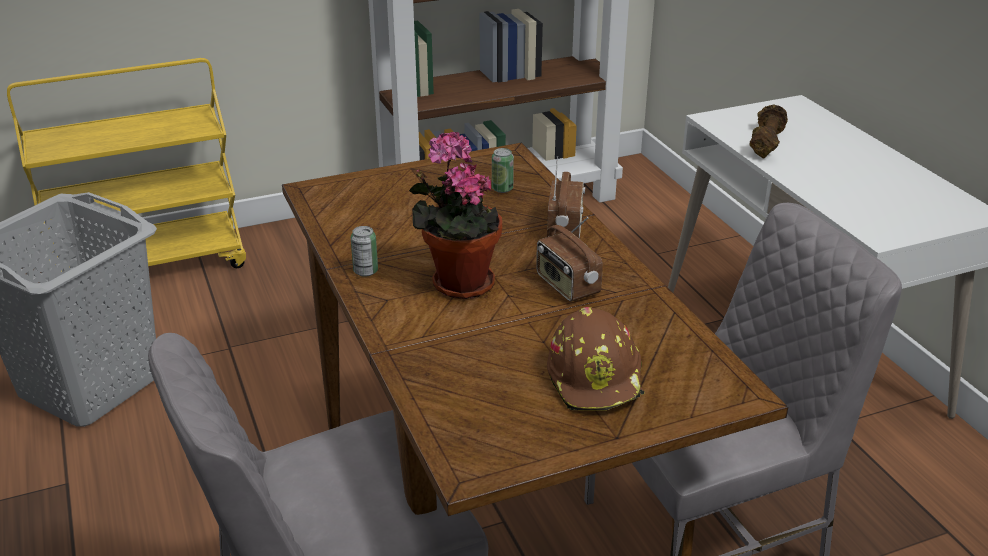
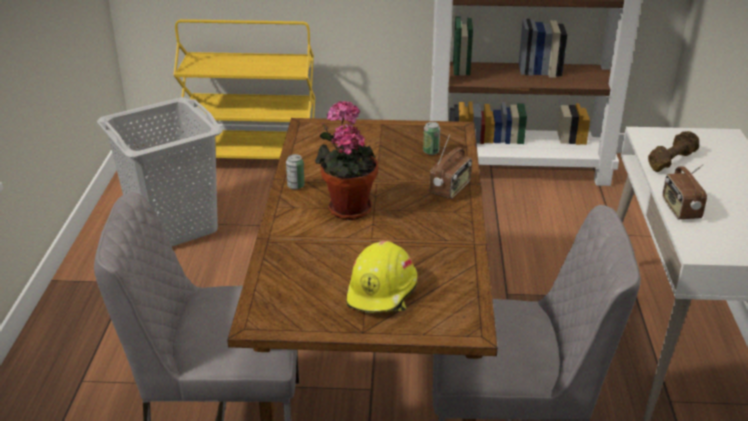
camera: 25 degrees right, 0 degrees up
(566, 286) = (416, 228): radio -> radio (680, 209)
(596, 378) = (382, 292): brown hard hat -> yellow hard hat

